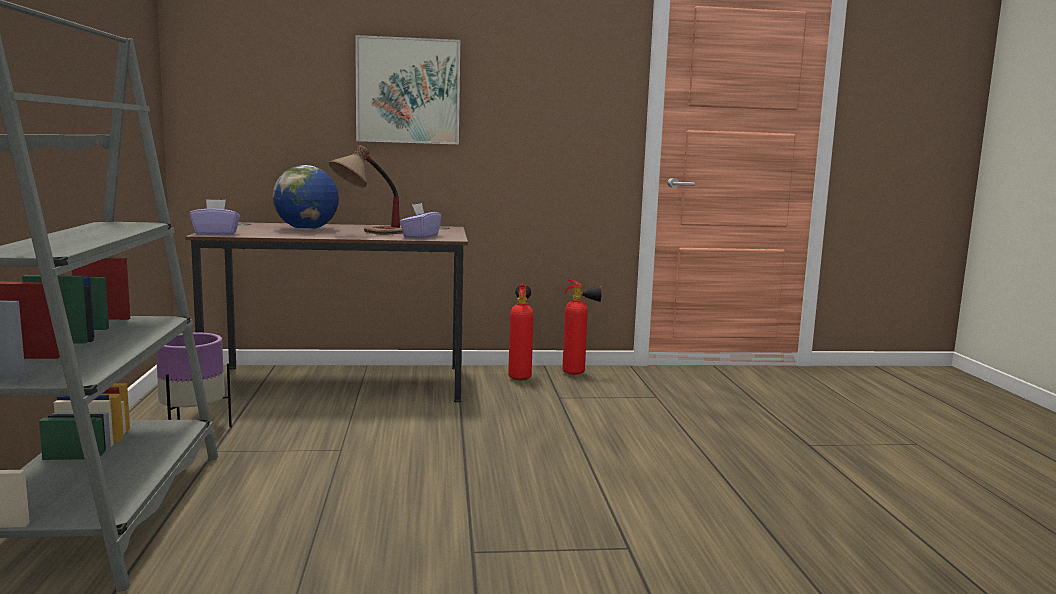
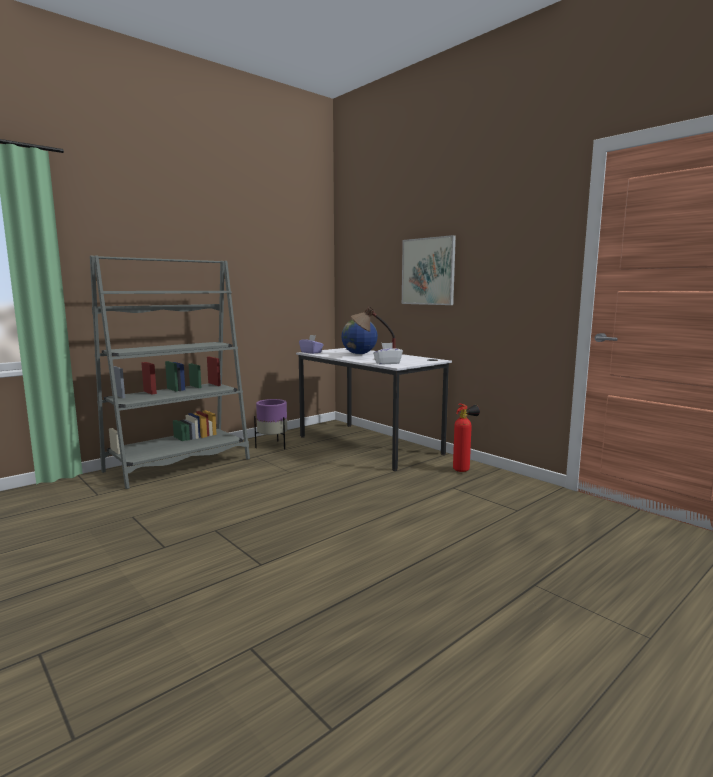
camera: 55 degrees right, 0 degrees up
(339, 384) = (369, 445): brown desk -> white desk
(420, 236) = (387, 363): purple tissue box -> white tissue box
(579, 373) = (508, 479): fire extinguisher -> none

